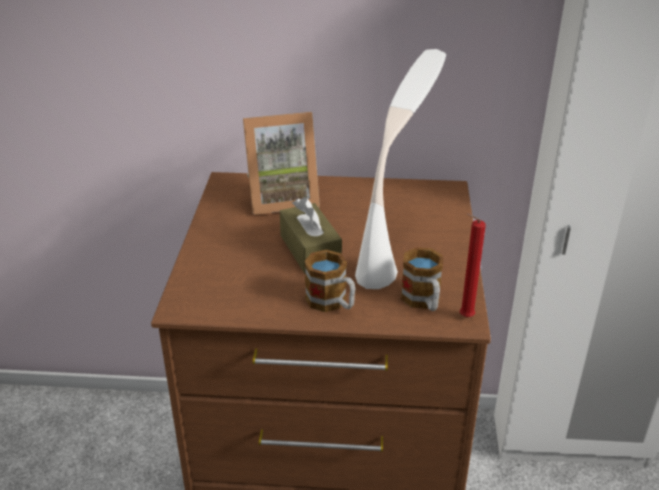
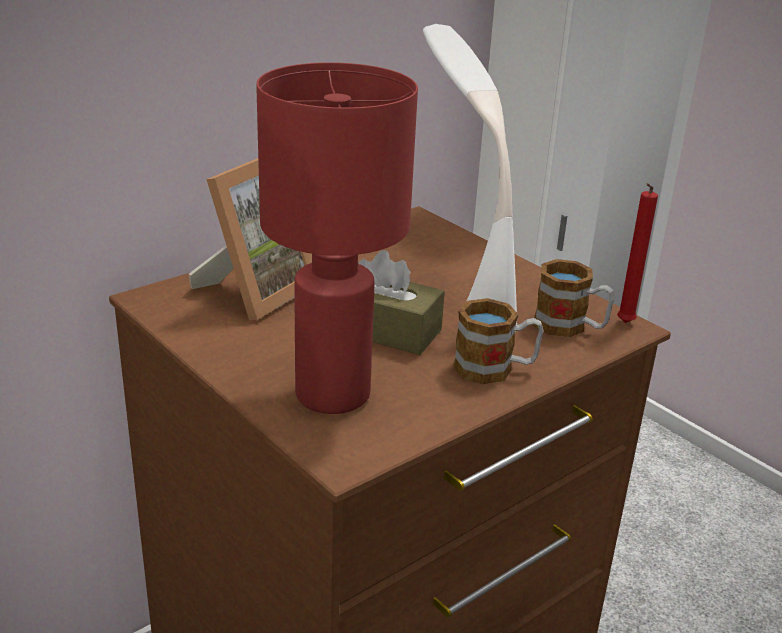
camera: 45 degrees left, 5 degrees down
(227, 274) = (334, 395): none -> red table lamp

